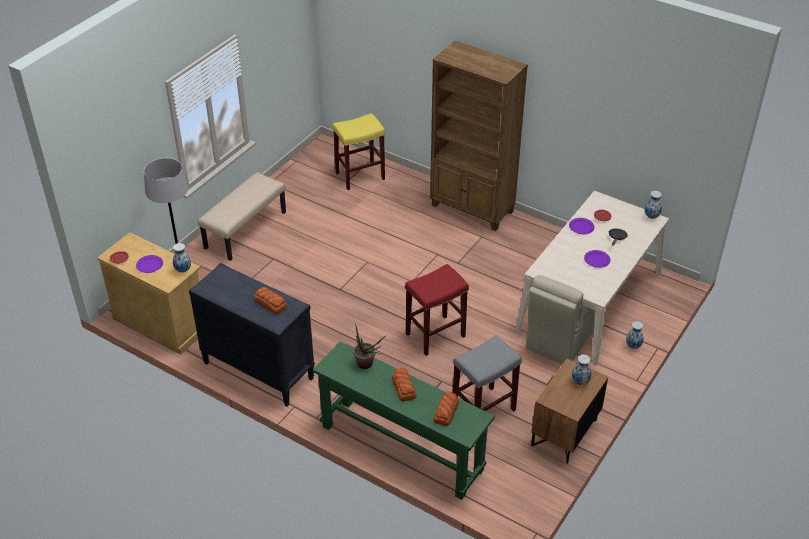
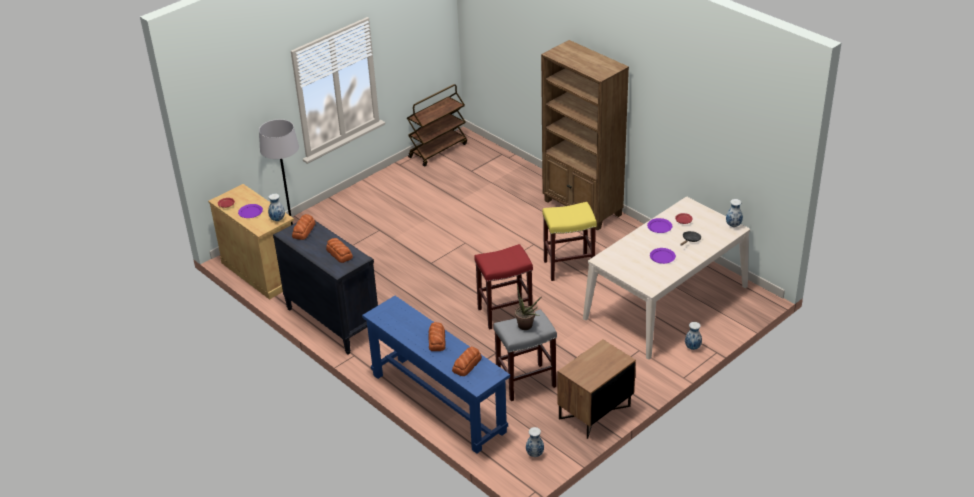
camera: 15 degrees right, 5 degrees down
(222, 281) = (304, 230): none -> bread
(245, 230) = (363, 202): beige bench -> none
(304, 162) = (438, 150): none -> brown cart
(360, 175) = (486, 167): yellow stool -> yellow stool (569, 267)
(367, 365) = (412, 318): potted plant -> potted plant (527, 327)
(401, 447) = (438, 403): green console table -> blue console table
(558, 340) = (621, 333): beige chair -> none
(580, 381) = (606, 360): vase -> vase (534, 454)

